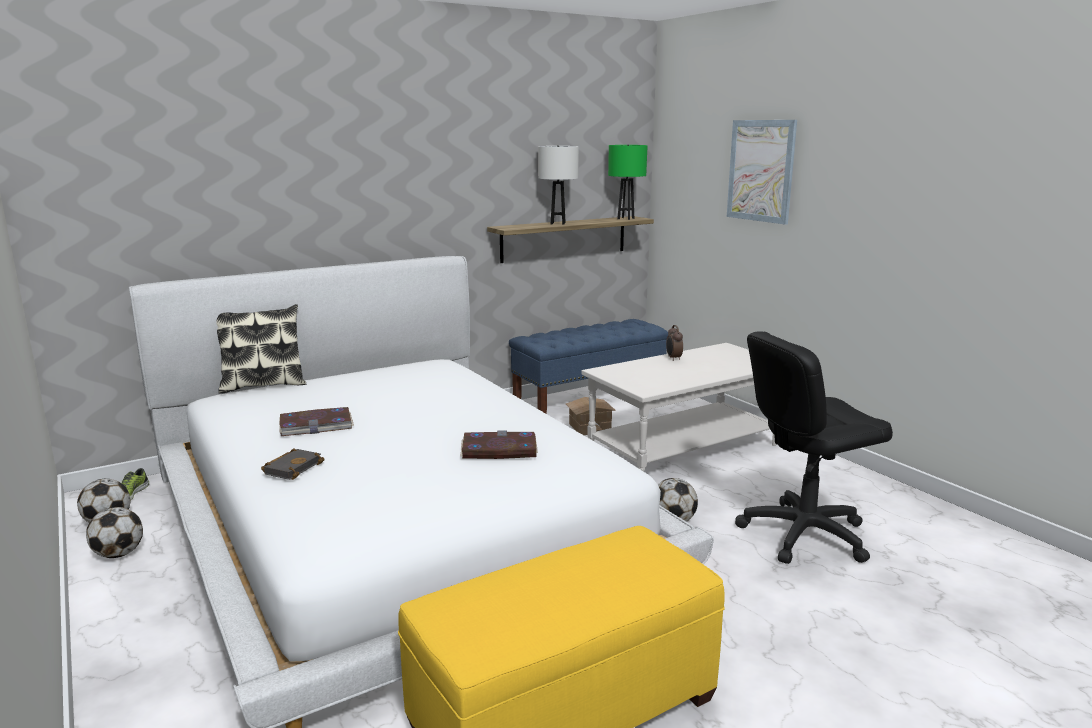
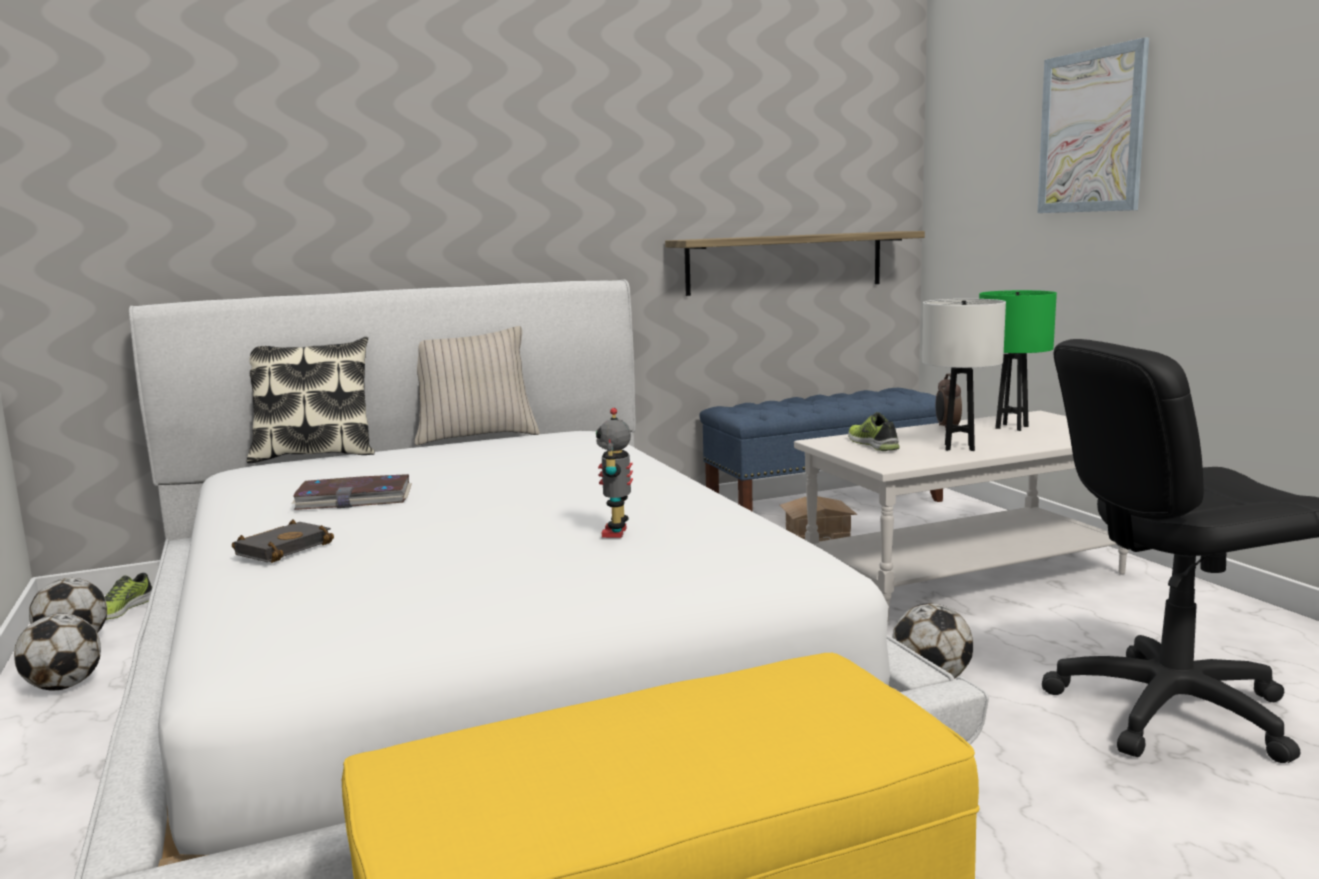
camera: 10 degrees right, 5 degrees down
(368, 367) = (475, 436): none -> beige pillow
(499, 449) = (617, 532): book -> toy robot
(558, 223) = (773, 236): white table lamp -> white table lamp (959, 447)
(626, 218) = (881, 231): green table lamp -> green table lamp (1012, 427)
(632, 373) = (874, 444): none -> shoe

